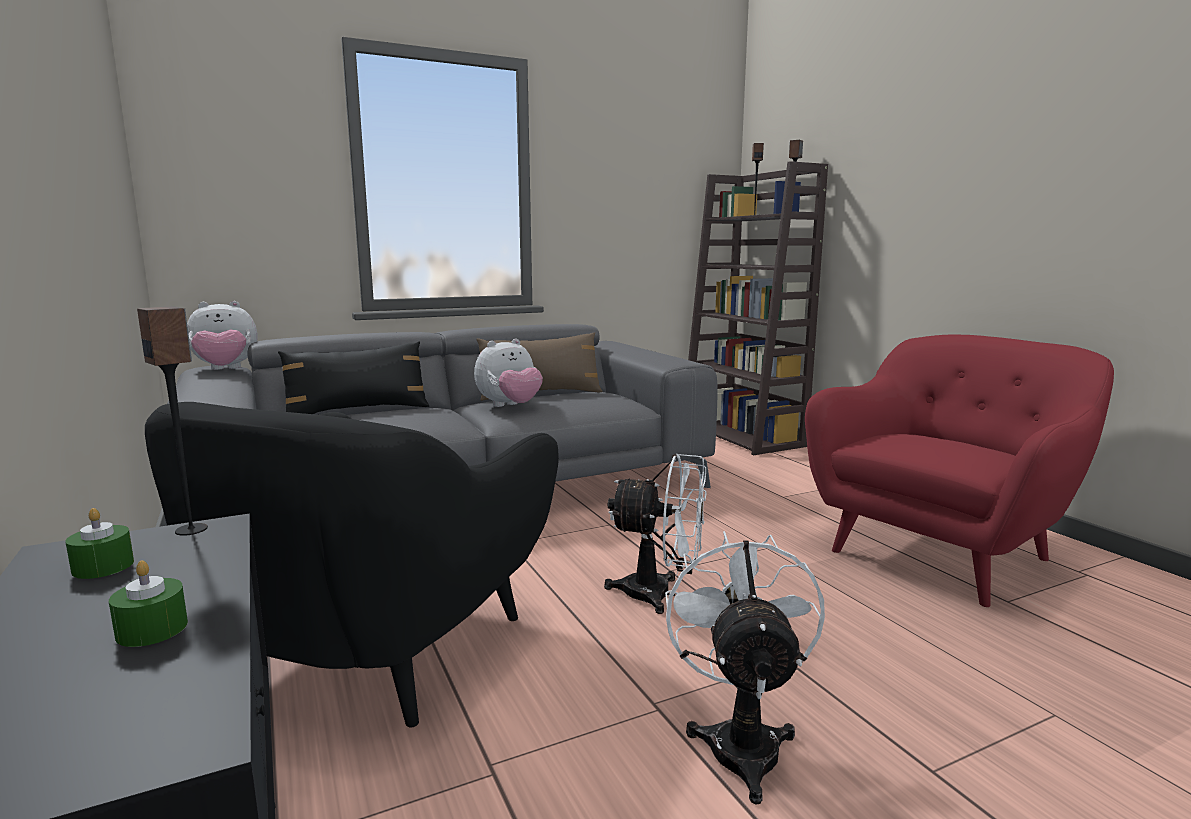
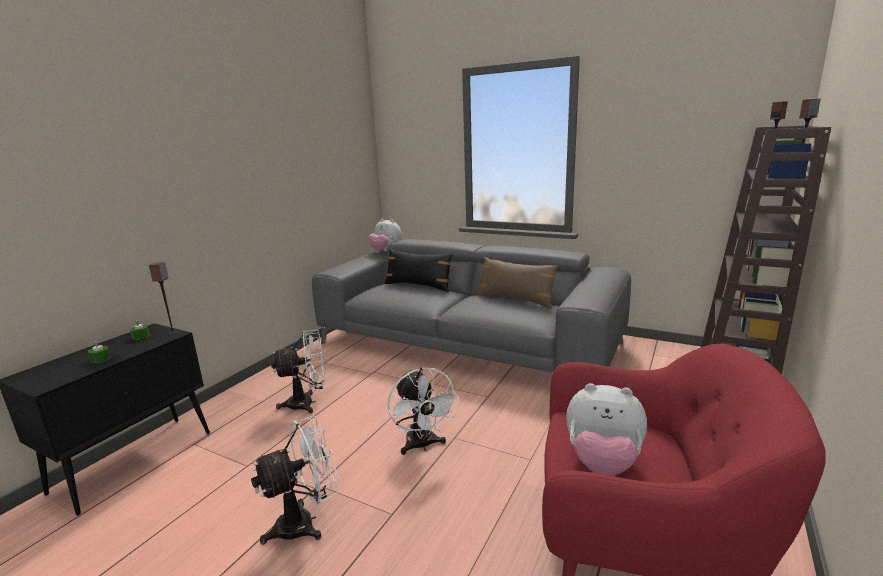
camera: 55 degrees right, 5 degrees up
(381, 650) = (307, 403): black armchair -> white fan
(510, 406) = (475, 304): plush toy -> plush toy (602, 463)

